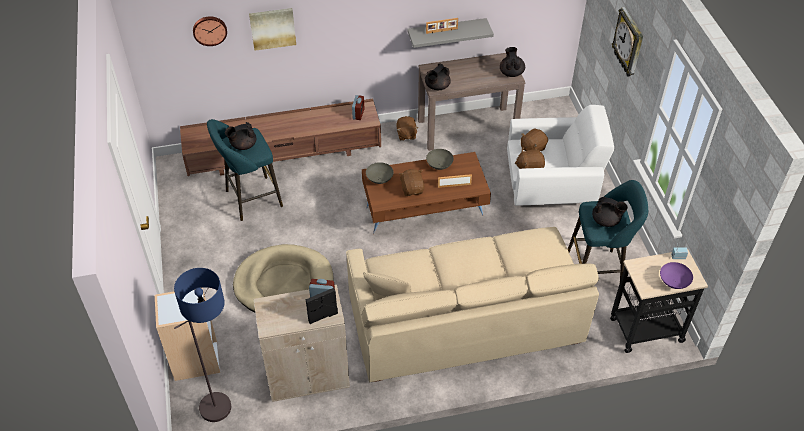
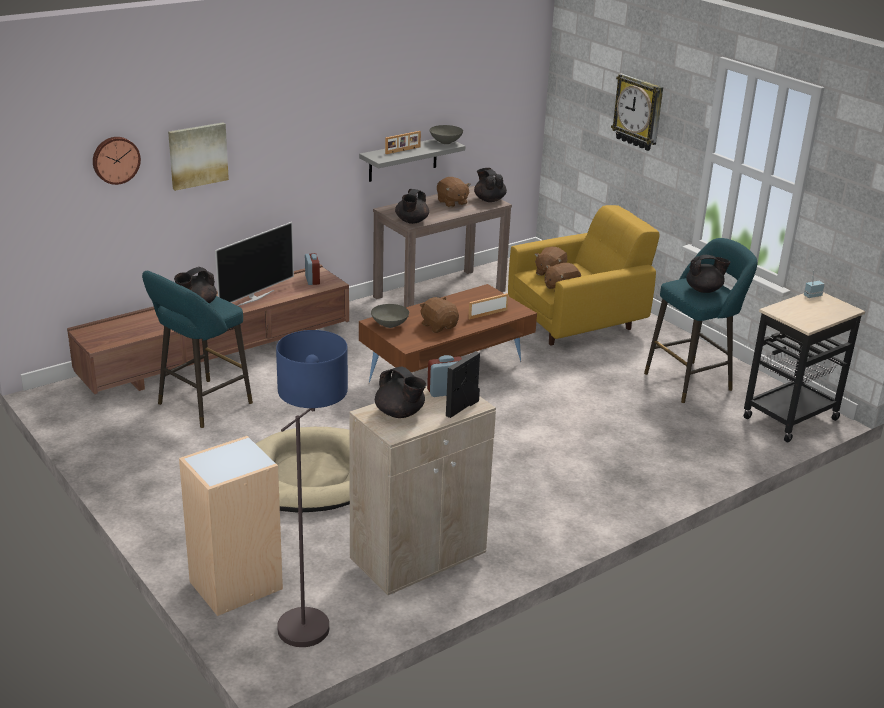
camera: 25 degrees left, 20 degrees down
(282, 310) = (400, 413): none -> black teapot
(310, 124) = (254, 298): none -> television
(406, 134) = (368, 311): brown plush toy -> brown plush toy (452, 202)
(439, 165) = (455, 301): grey bowl -> grey bowl (446, 142)
(465, 319) = (577, 456): beige sofa -> none
(551, 185) = (578, 322): white armchair -> yellow armchair
(673, 282) = (828, 314): purple bowl -> none

